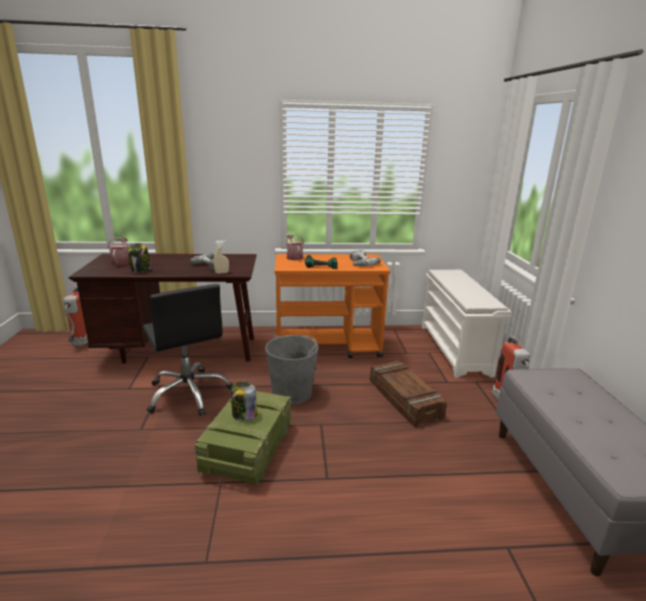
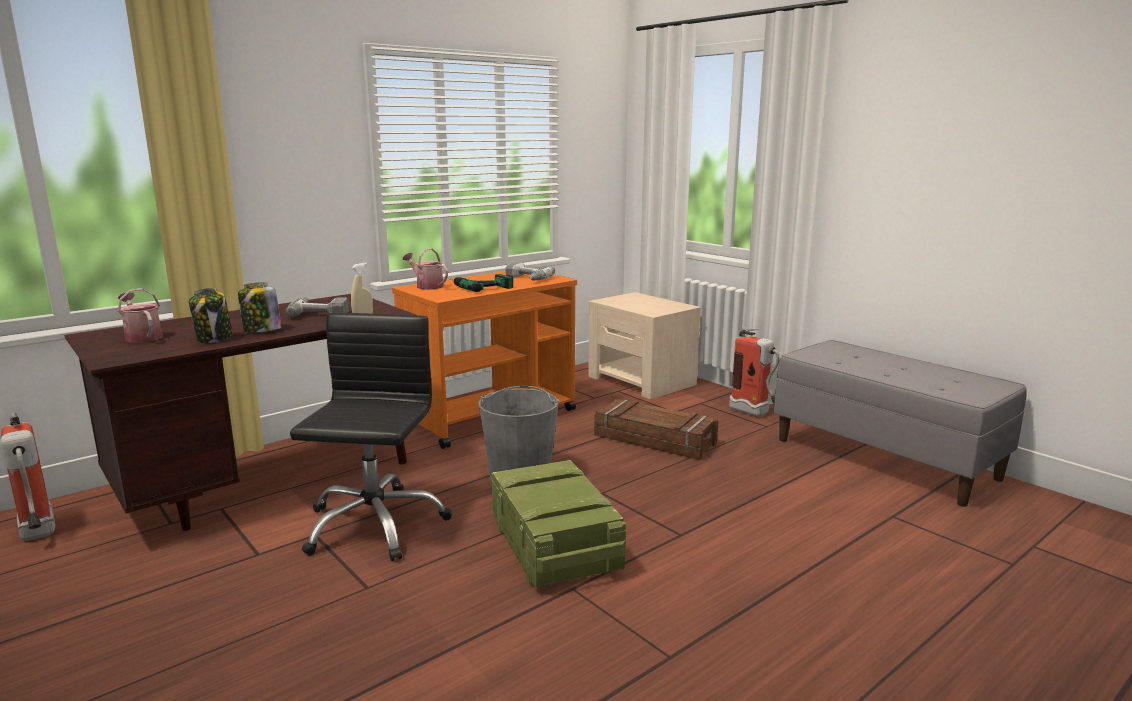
camera: 35 degrees left, 5 degrees down
(189, 393) = (374, 524): black office chair -> black office chair turned 105 degrees counterclockwise
(244, 414) = (547, 493): jar -> jar (261, 330)
(455, 350) = (641, 381): white shoe rack -> beige nightstand

